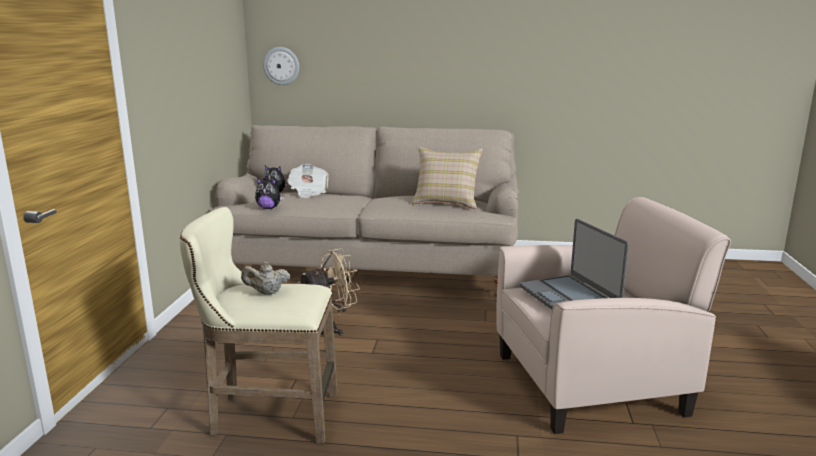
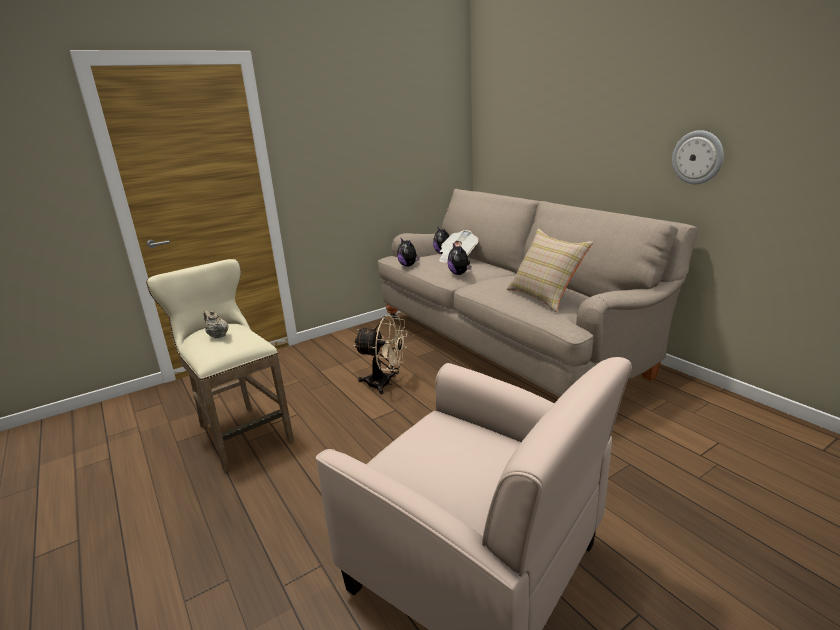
camera: 50 degrees right, 5 degrees up
(281, 66) = (492, 133): wall clock -> wall clock (698, 157)
(343, 203) = (459, 274): none -> plush toy
(569, 298) = (443, 453): laptop -> none

